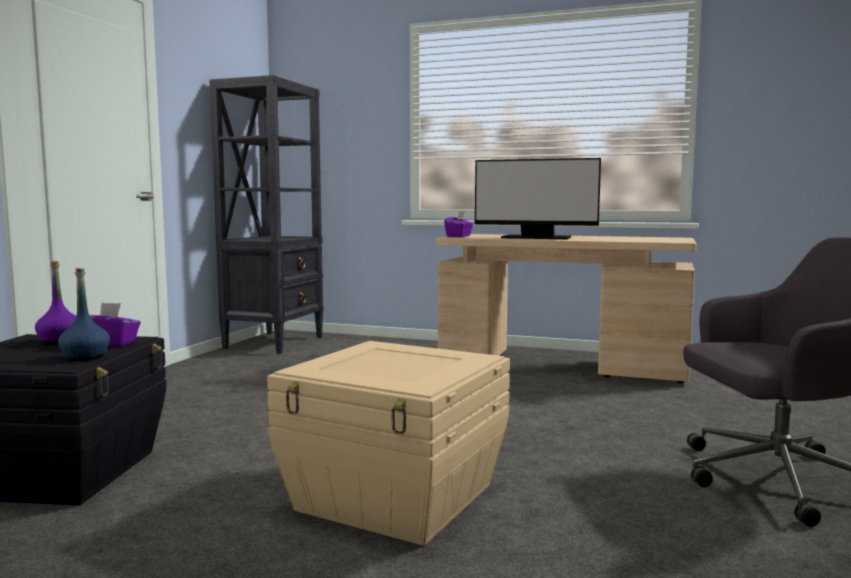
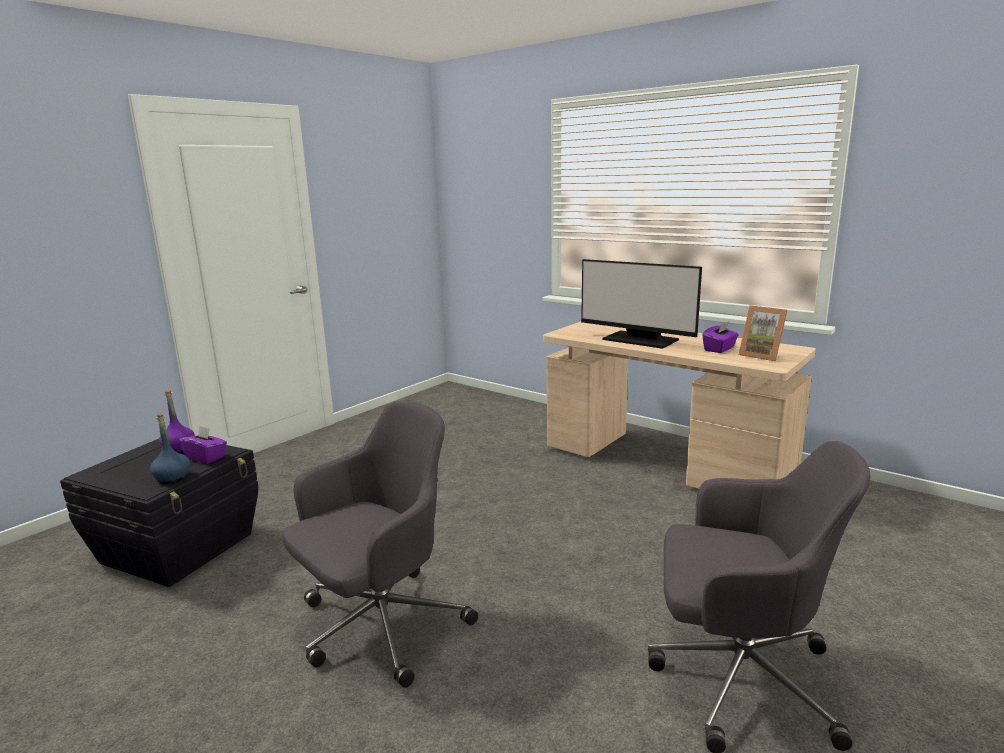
camera: 20 degrees right, 10 degrees up
(275, 342) = (433, 400): black bookcase -> none
(396, 498) = (380, 626): beige storage box -> grey office chair
(459, 236) = (571, 329): purple tissue box -> purple tissue box (719, 349)
(658, 239) = (762, 355): none -> picture frame

